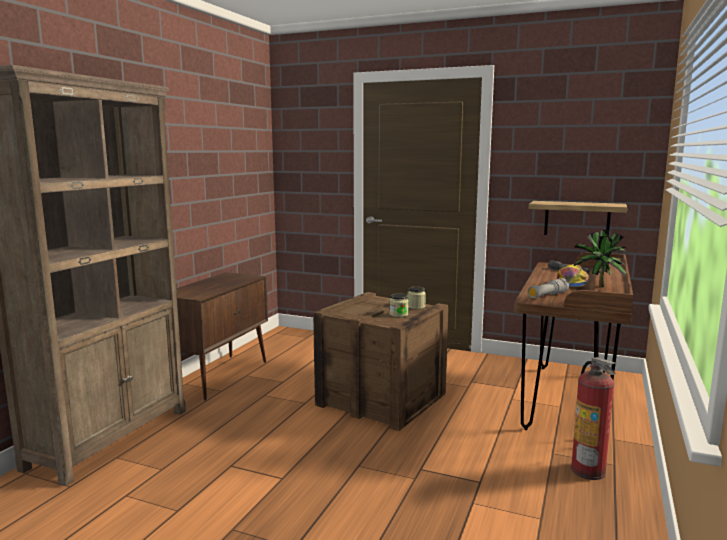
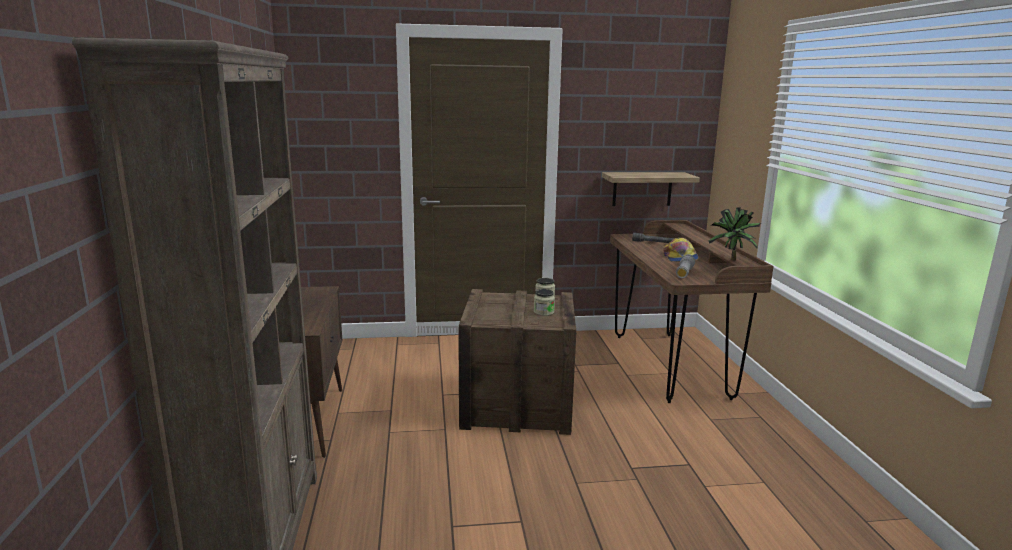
camera: 30 degrees left, 5 degrees up
(588, 470) = (750, 427): fire extinguisher -> none

